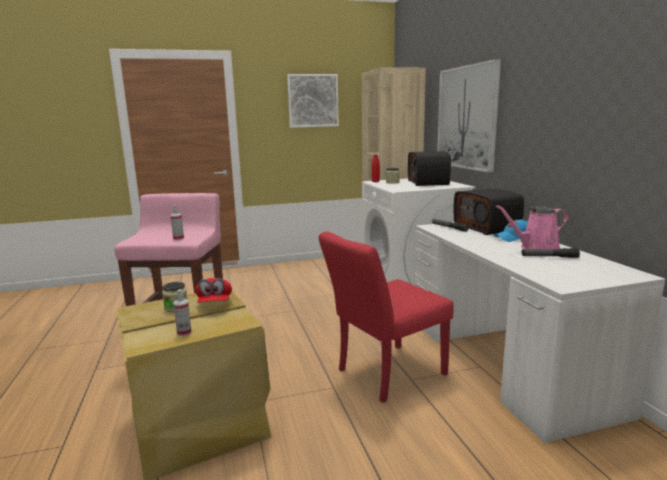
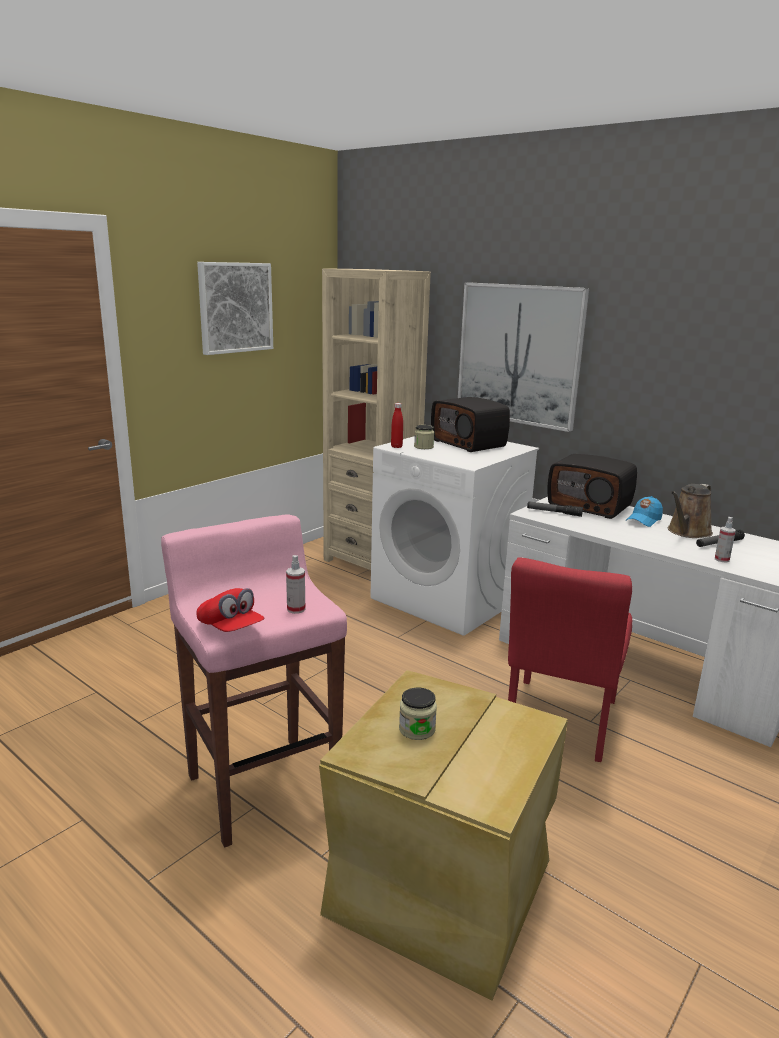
camera: 35 degrees left, 5 degrees up
(184, 332) = (503, 765): spray bottle -> spray bottle (722, 559)
(214, 303) = (453, 704): red cap -> red cap (230, 628)
(536, 248) = (687, 532): pink watering can -> brown watering can

